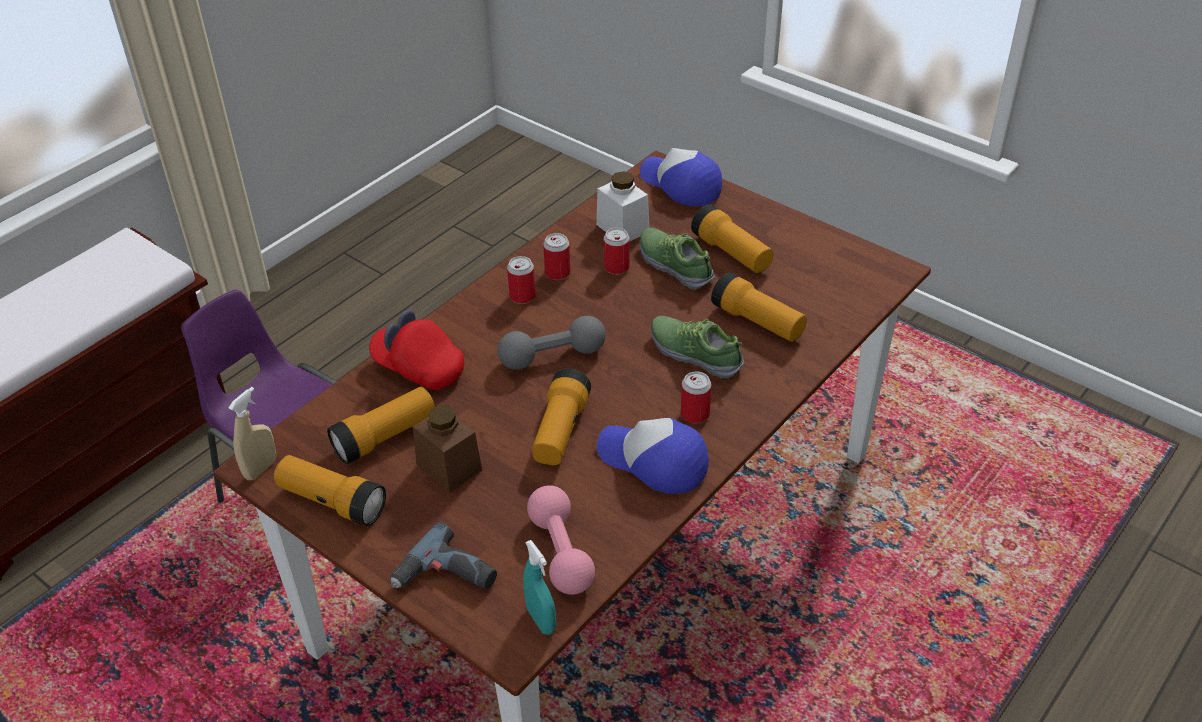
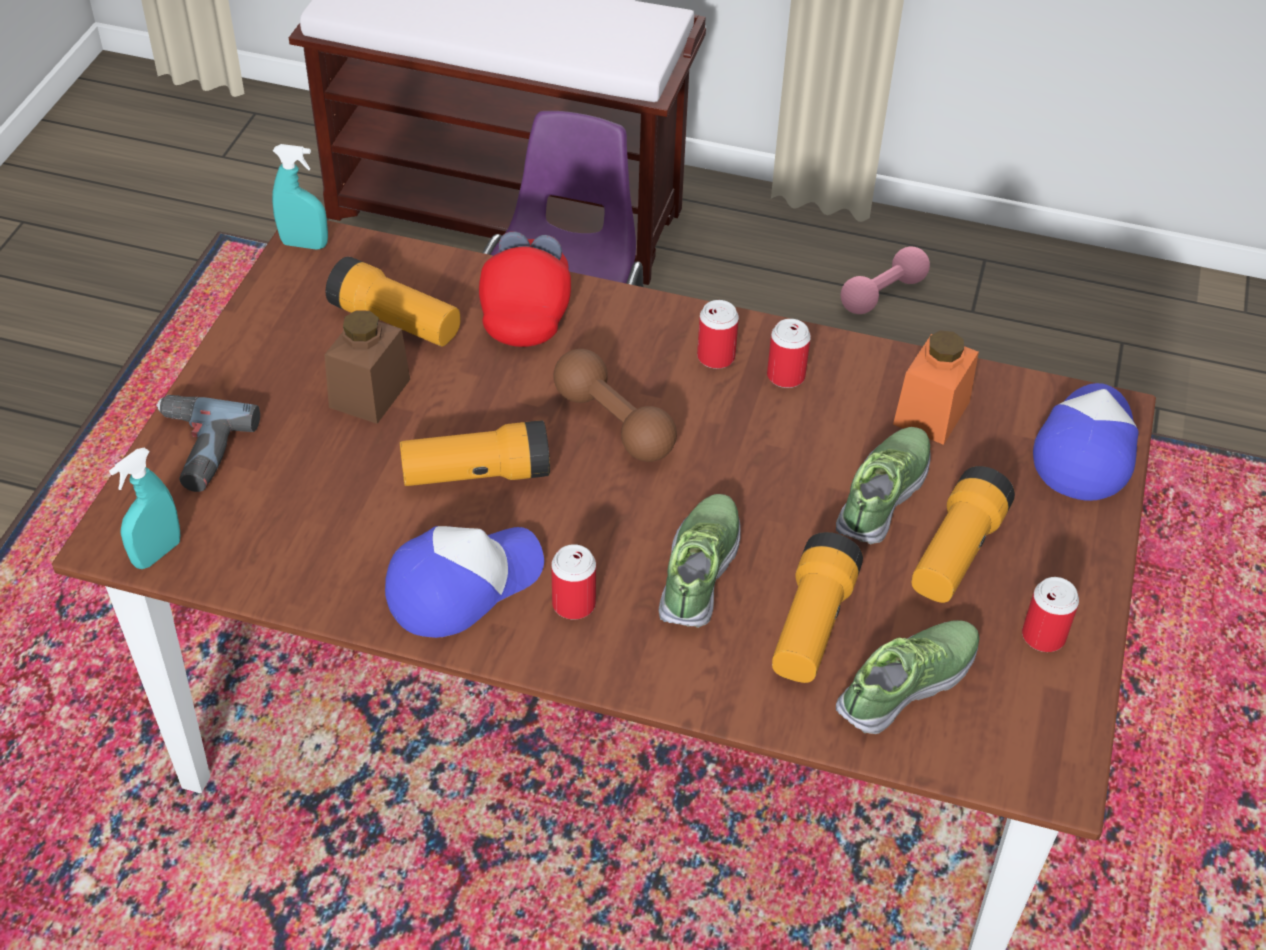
camera: 65 degrees right, 5 degrees up
(261, 469) = (304, 244): beige spray bottle -> turquoise spray bottle
(332, 502) = (276, 317): flashlight -> none
(552, 356) = (613, 423): grey dumbbell -> brown dumbbell
(561, 552) = (269, 539): pink dumbbell -> pink dumbbell (883, 294)
(616, 267) = (837, 432): can -> can (1043, 636)
(622, 228) = (931, 413): white jar -> orange jar
(653, 461) = (463, 584): cap -> cap turned 45 degrees clockwise
(814, 299) = (907, 684): none -> shoe

